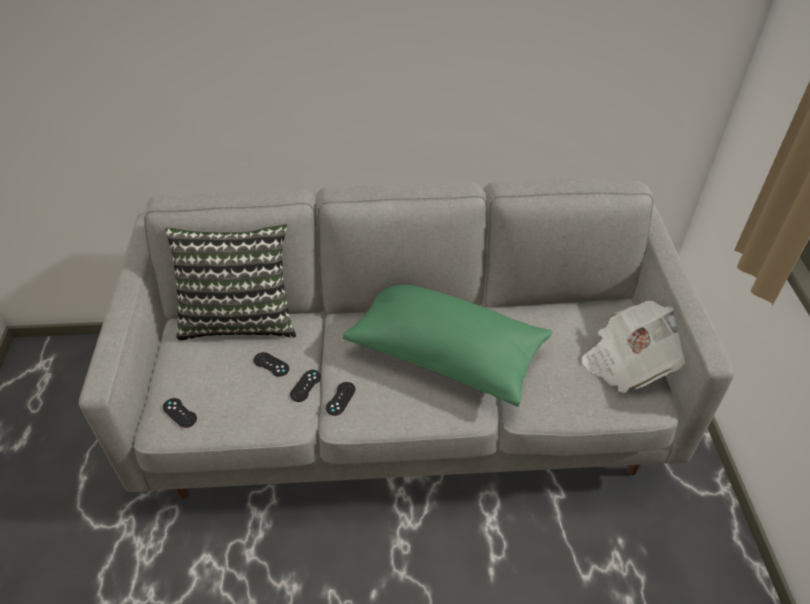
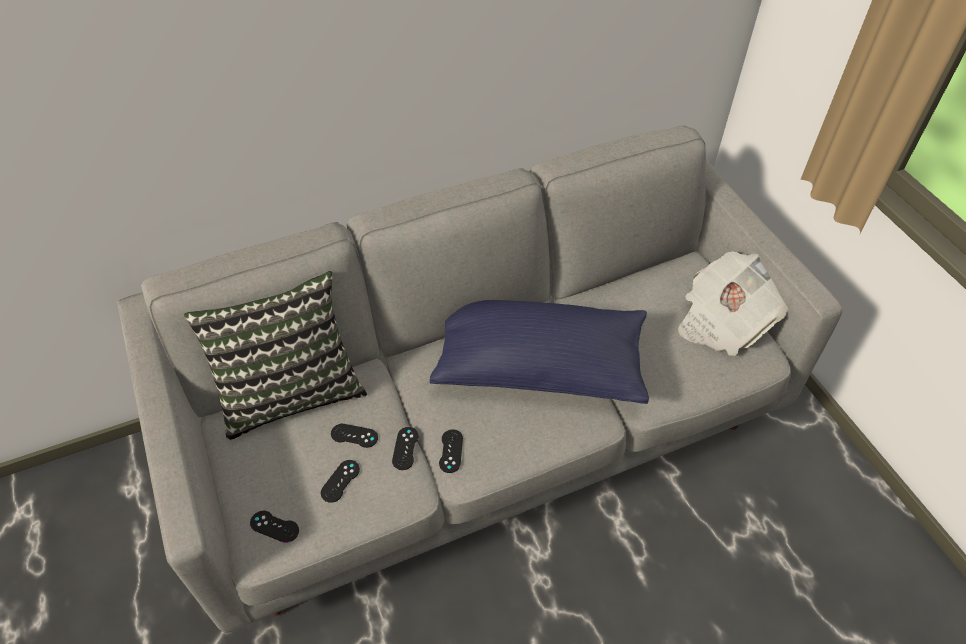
camera: 20 degrees left, 5 degrees up
(244, 395) = (340, 481): none -> black game controller
(446, 353) = (540, 364): green pillow -> blue pillow

